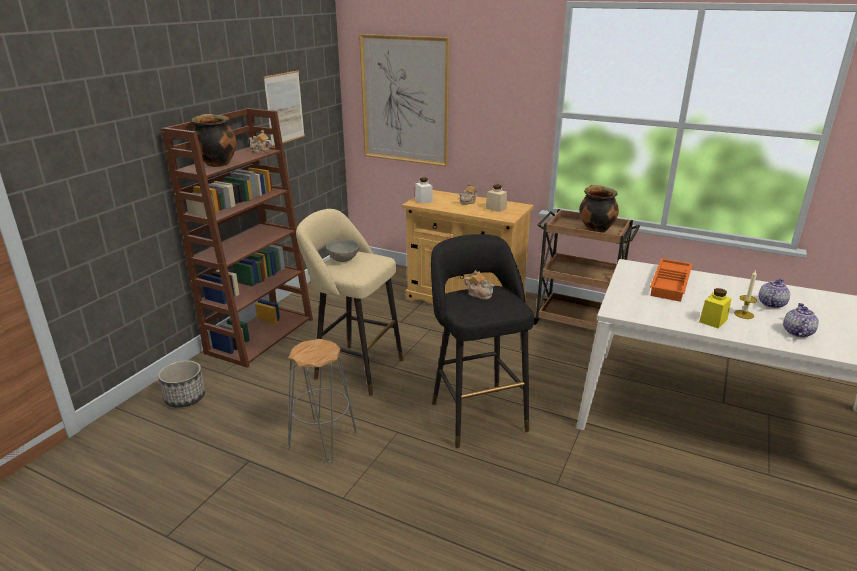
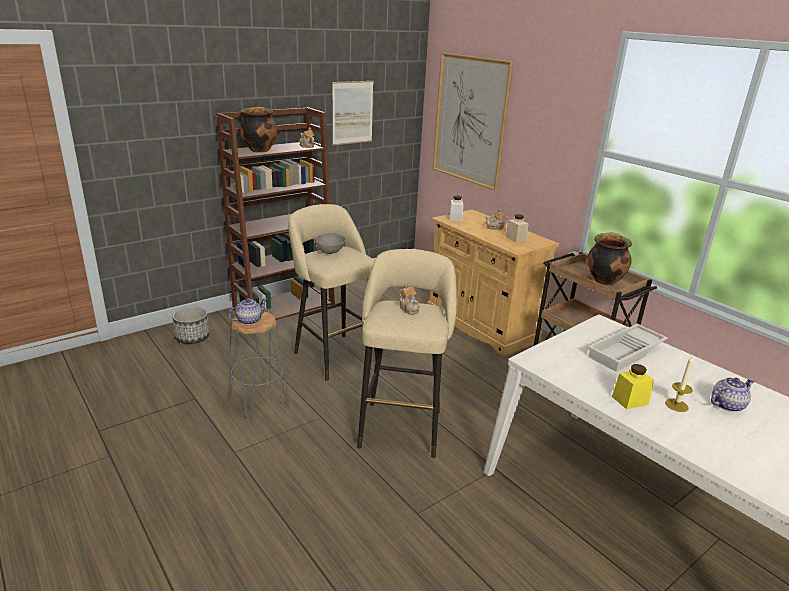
camera: 25 degrees right, 0 degrees up
(476, 413) = (401, 425): black stool -> beige stool
(671, 284) = (626, 352): orange tray -> white tray
(797, 332) = (721, 443): teapot -> teapot (248, 320)

